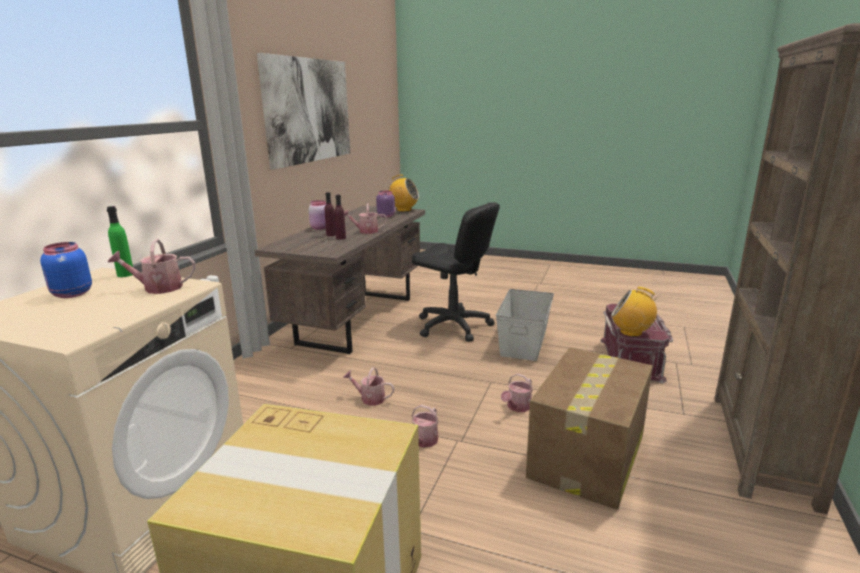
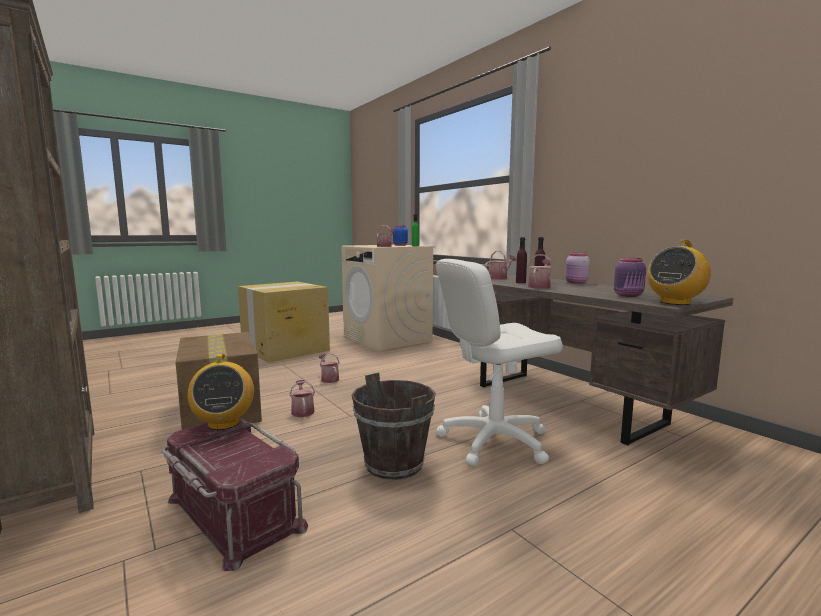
camera: 125 degrees right, 10 degrees down
(308, 110) = (676, 149): picture -> none
(369, 398) = (399, 378): watering can -> watering can (499, 278)
(453, 326) = (494, 441): black office chair -> white office chair
(524, 342) = (393, 464): grey storage box -> brown bucket
(631, 332) = (223, 423): radio -> radio turned 105 degrees clockwise

